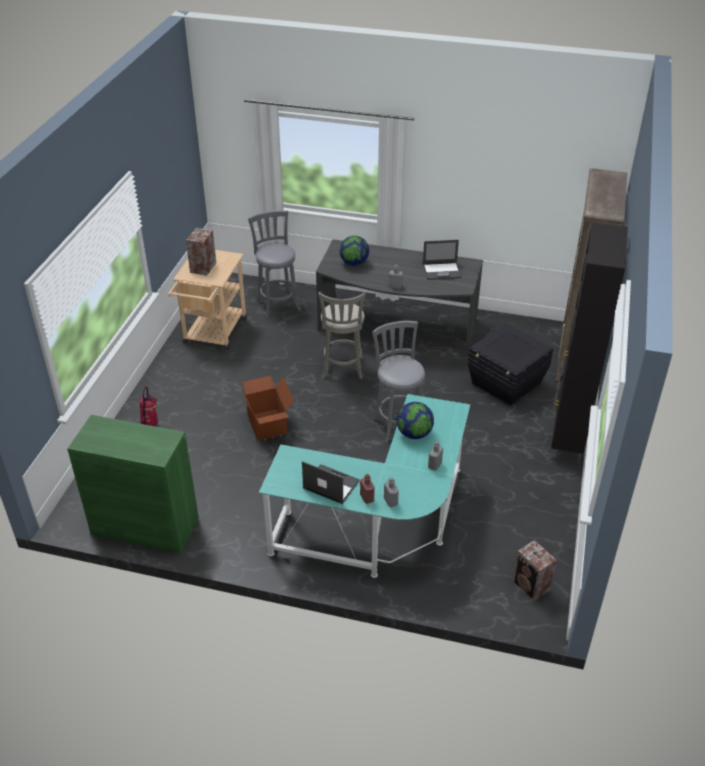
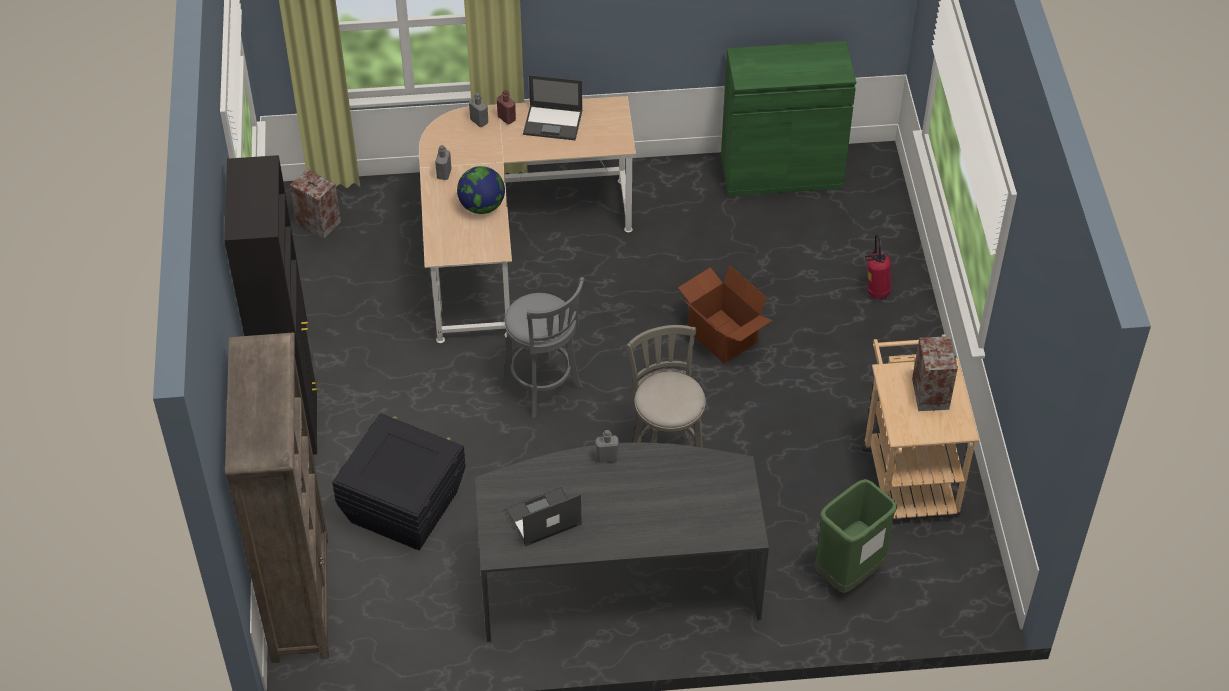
camera: 160 degrees right, 10 degrees up
(277, 303) = (848, 573): grey stool -> green trash can
(354, 263) = (700, 494): globe -> none
(381, 526) = (509, 243): turquoise desk -> beige desk

